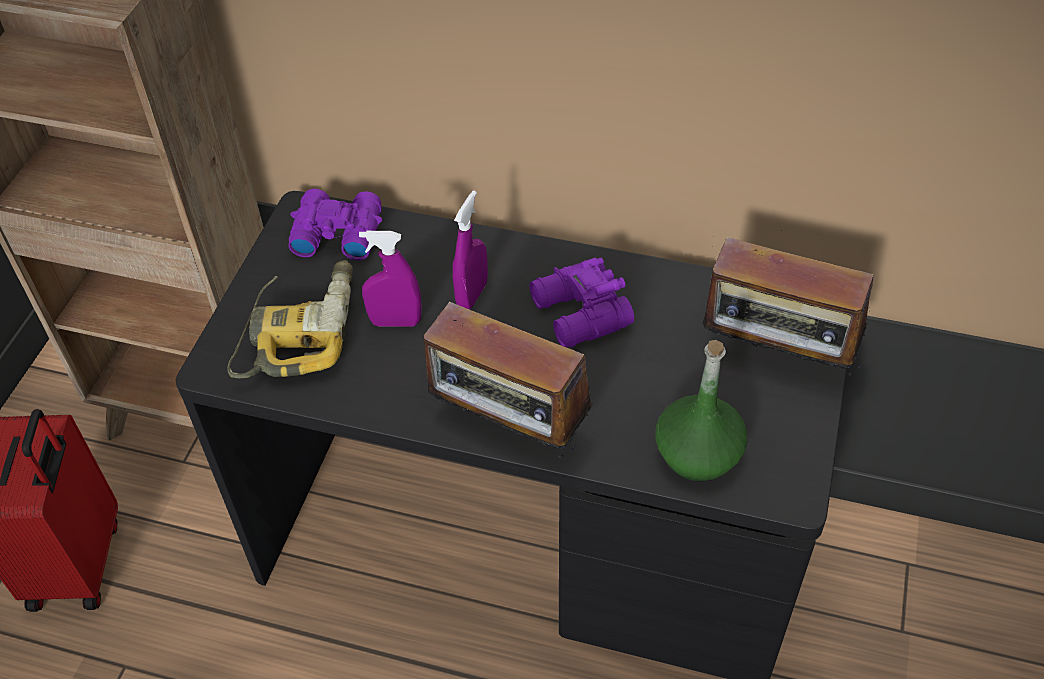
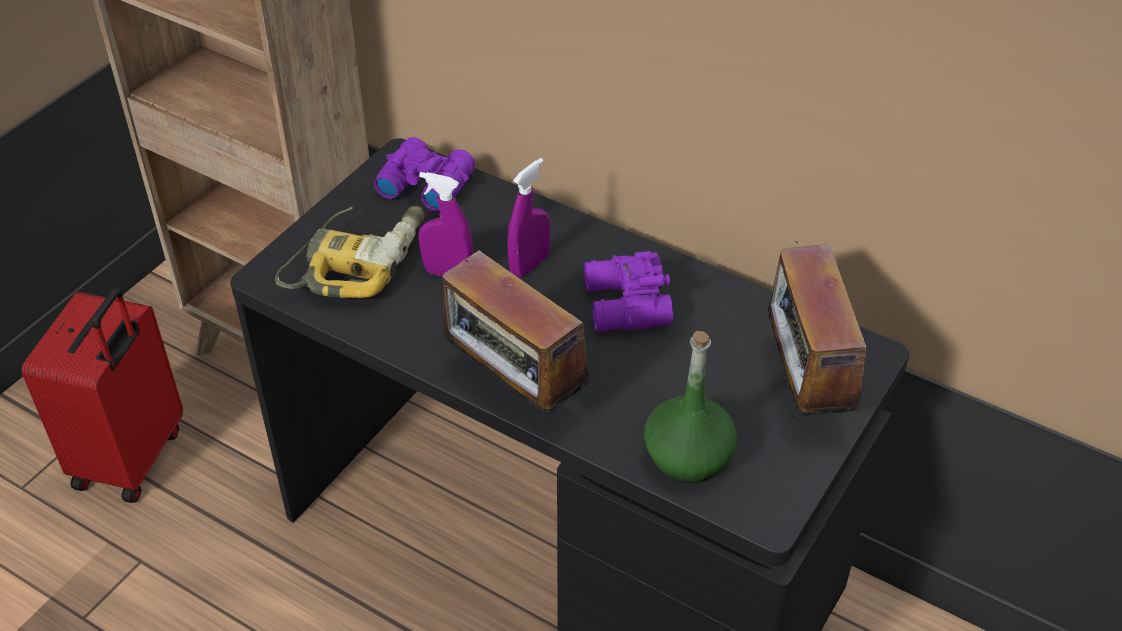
camera: 15 degrees right, 5 degrees down
(776, 359) = (803, 389): radio -> radio turned 45 degrees clockwise

